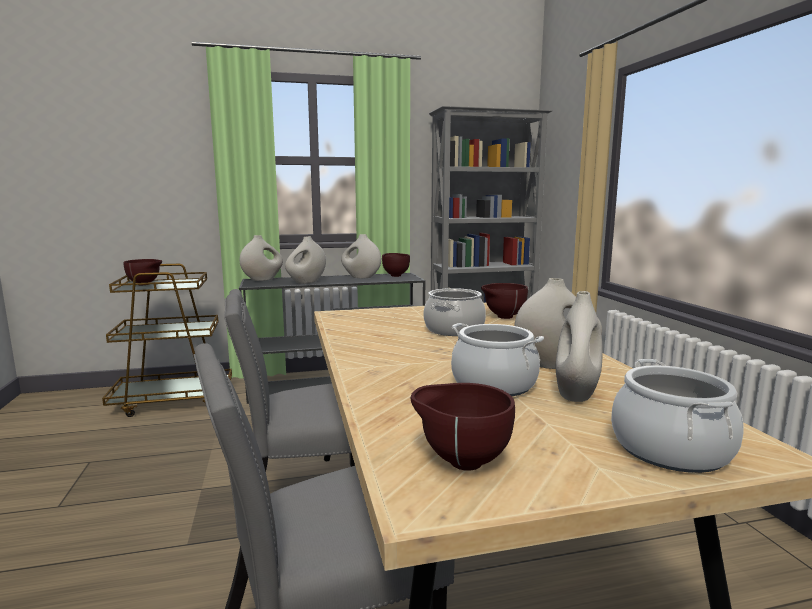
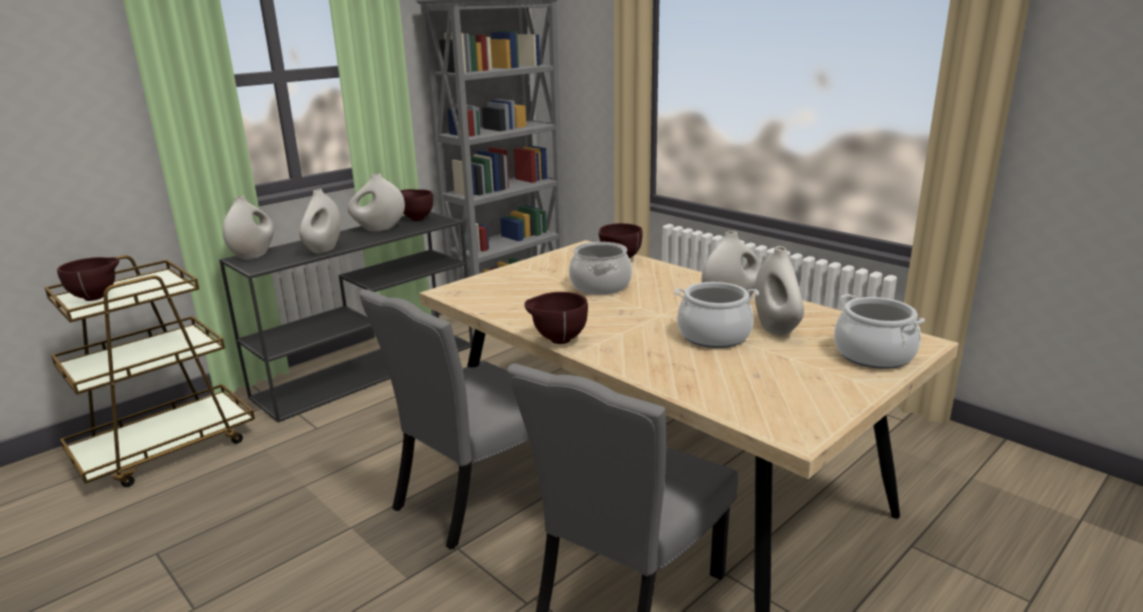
camera: 30 degrees left, 10 degrees up
(460, 461) = (778, 401): brown bowl -> brown bowl (557, 340)

